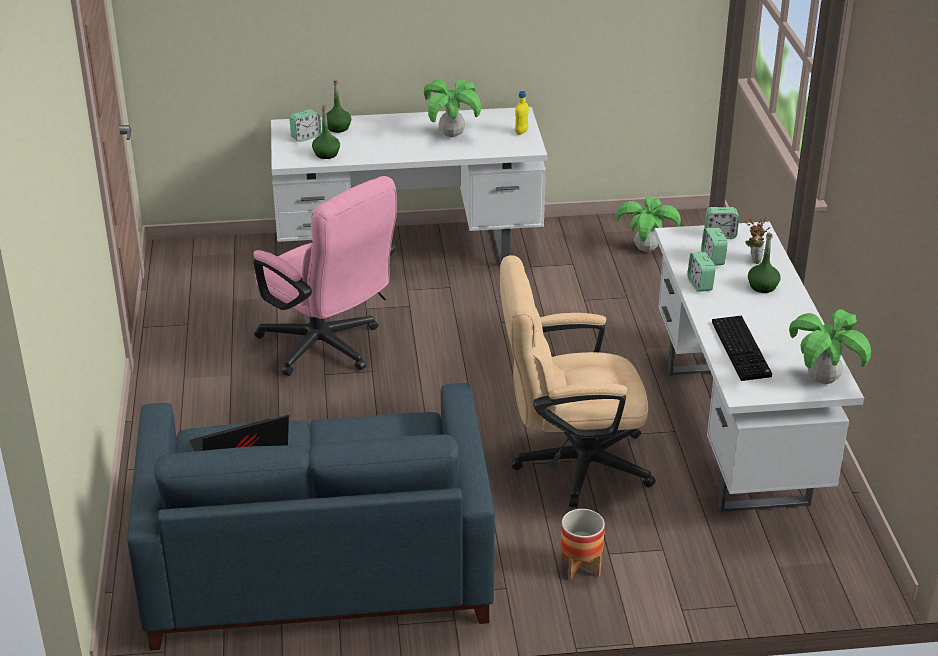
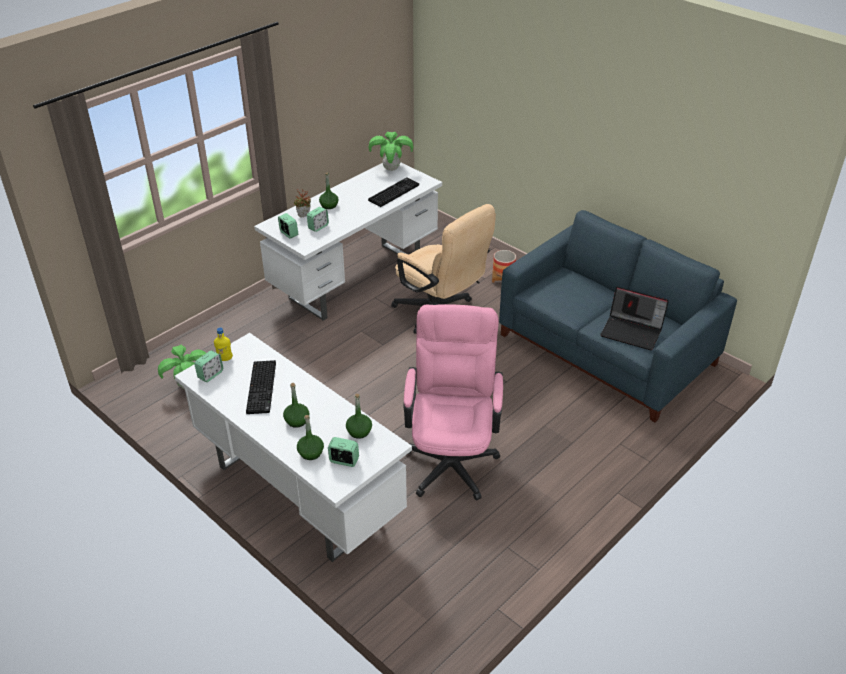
camera: 130 degrees left, 5 degrees up
(384, 135) = (297, 421): none -> green bottle
(451, 135) = (262, 388): potted plant -> keyboard
(700, 284) = (349, 221): alarm clock -> alarm clock (210, 375)

